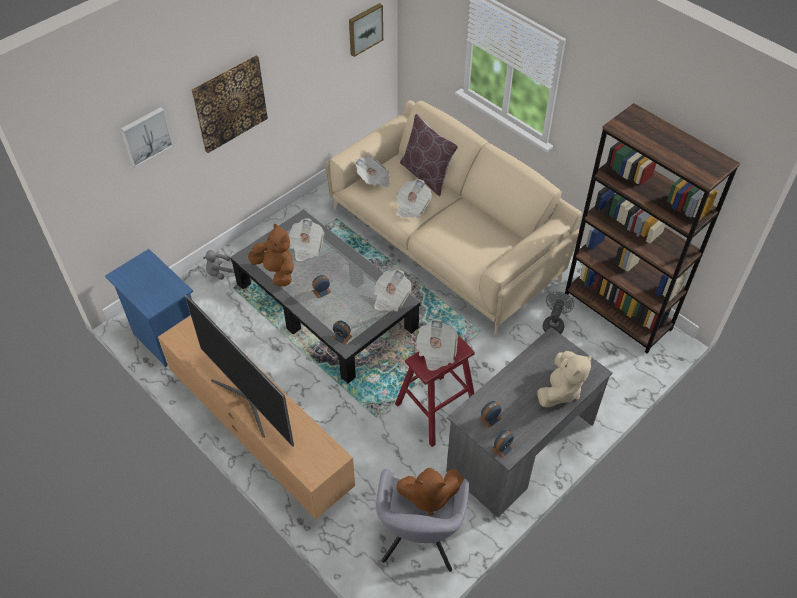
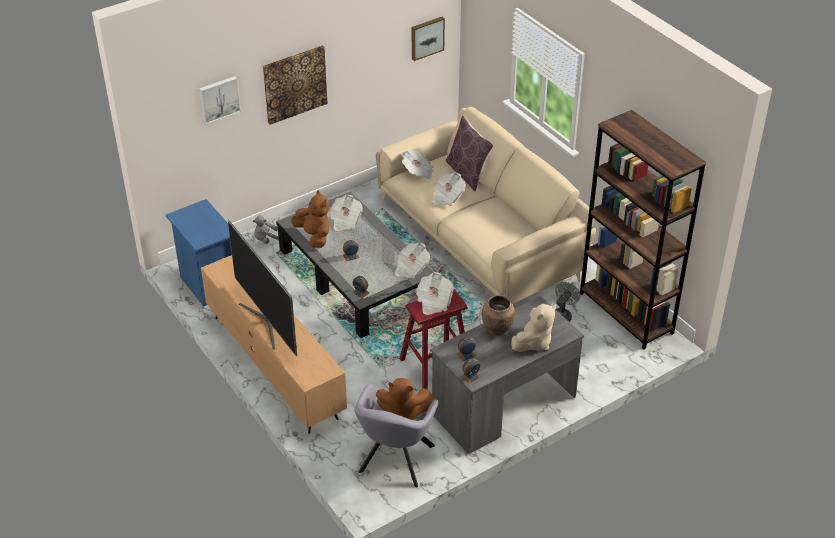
camera: 10 degrees right, 10 degrees down
(516, 380) = (497, 330): none -> brown vase

